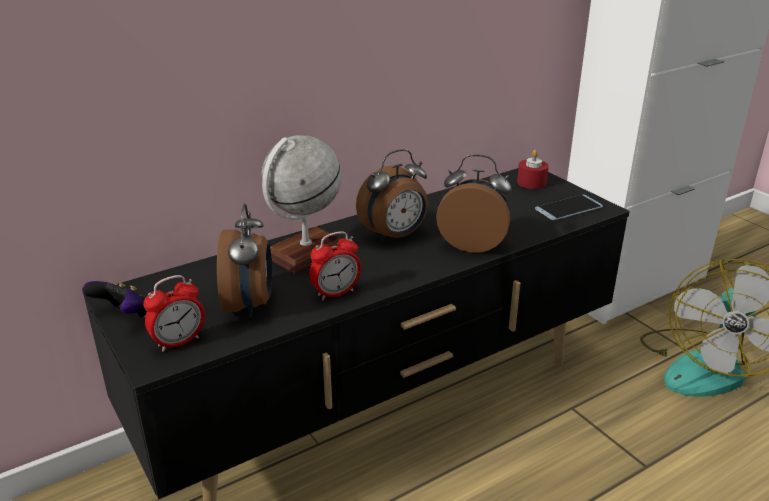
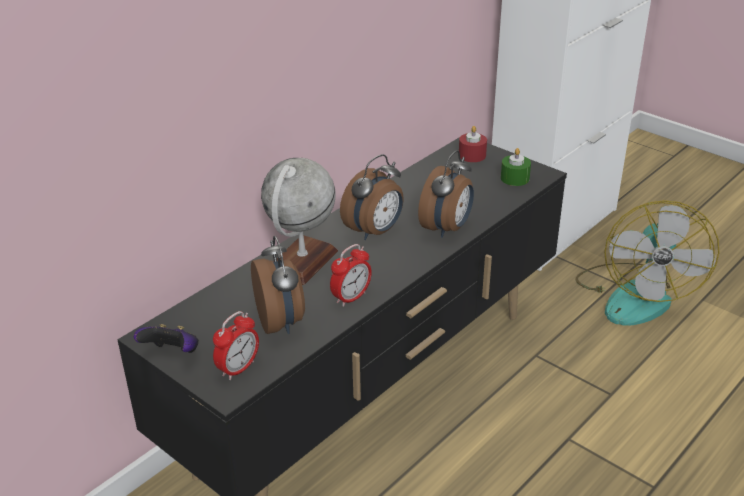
camera: 15 degrees left, 5 degrees up
(473, 244) = (447, 228): alarm clock -> alarm clock turned 120 degrees clockwise
(568, 208) = (515, 178): phone -> green candle

